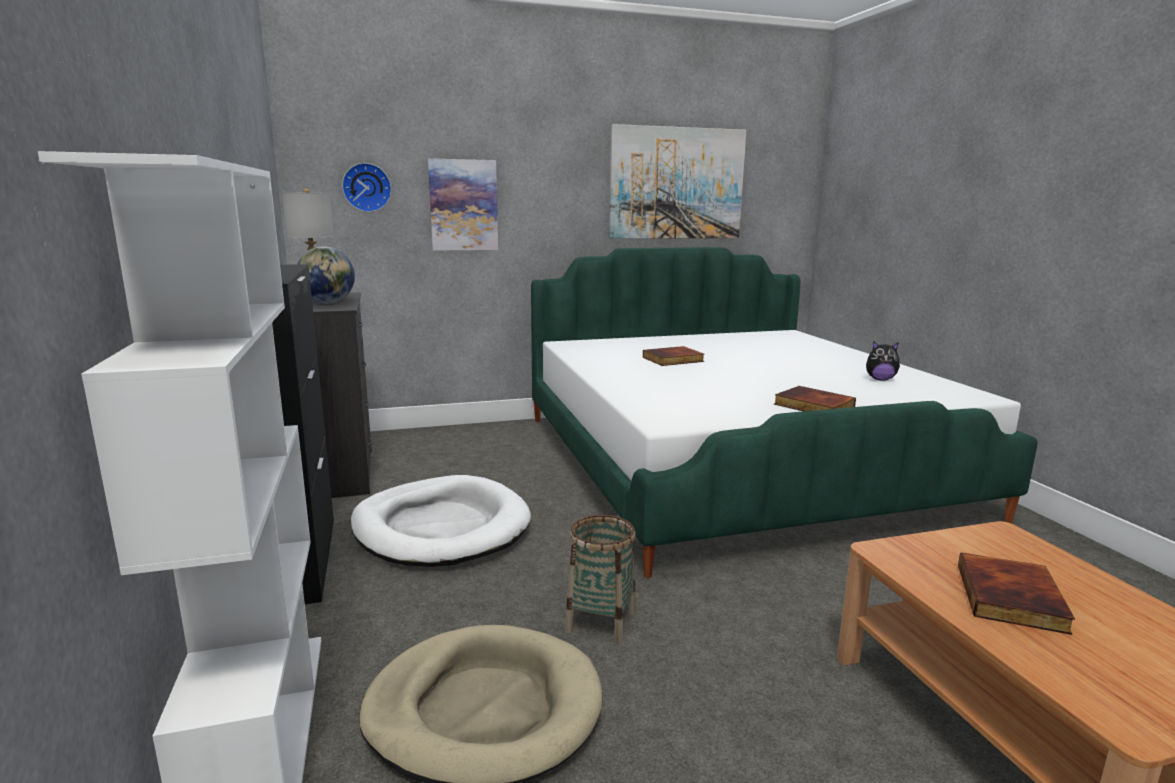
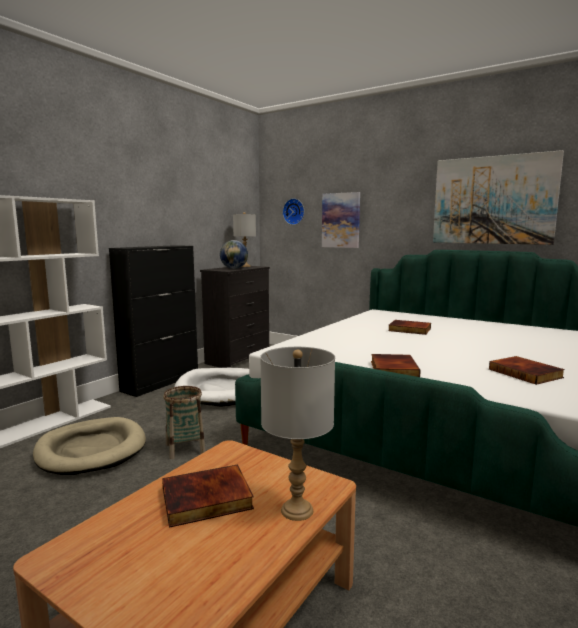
camera: 50 degrees right, 5 degrees down
(880, 379) = (526, 373): plush toy -> book
(1053, 562) = (296, 510): none -> grey table lamp

